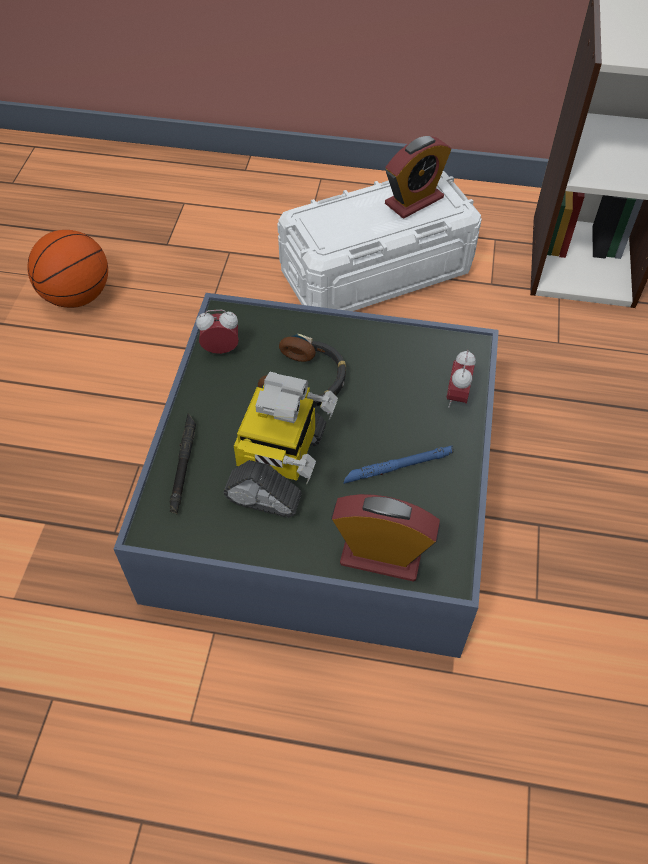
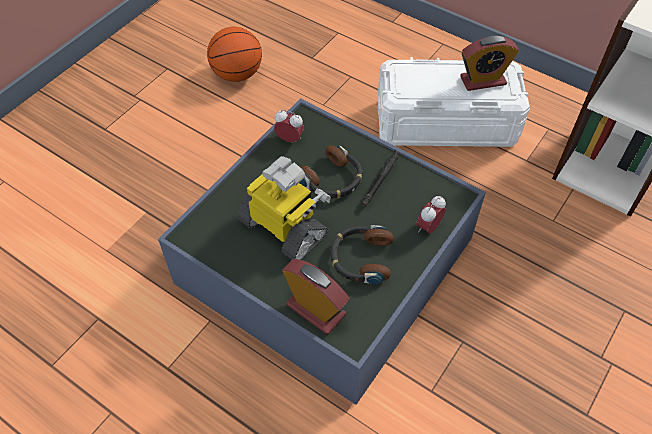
camera: 25 degrees right, 0 degrees up
(183, 465) = (226, 204): black flashlight -> black flashlight (380, 180)
(279, 467) = (284, 228): toy robot -> toy robot turned 90 degrees counterclockwise
(398, 467) = (360, 258): blue flashlight -> headphones

